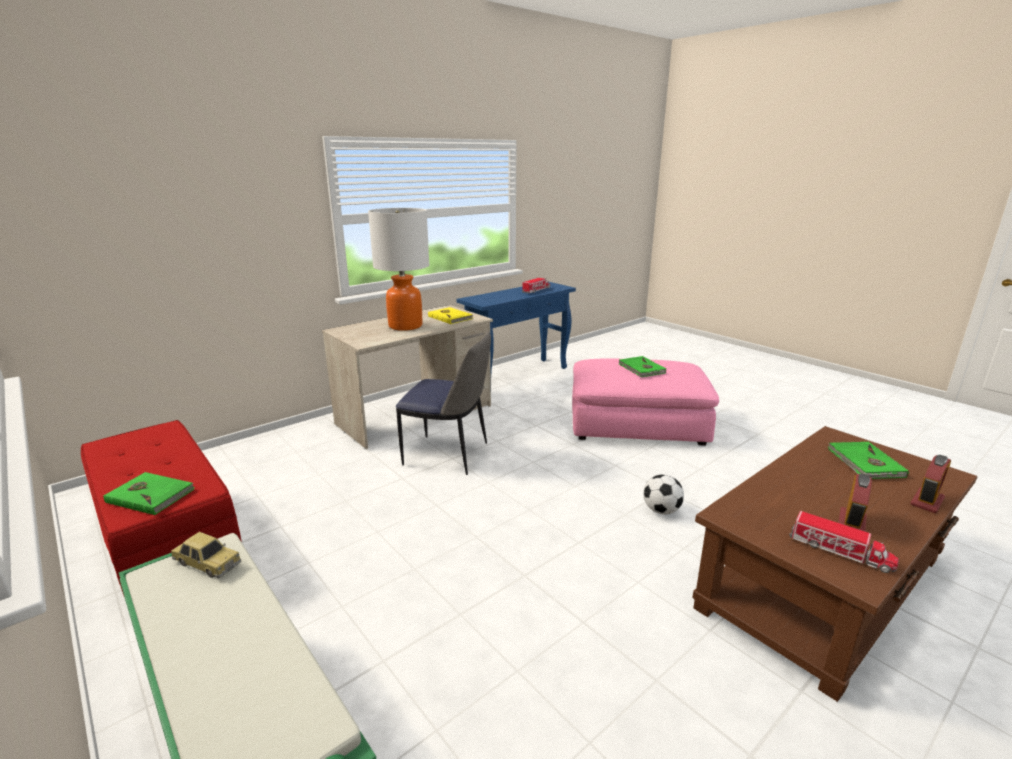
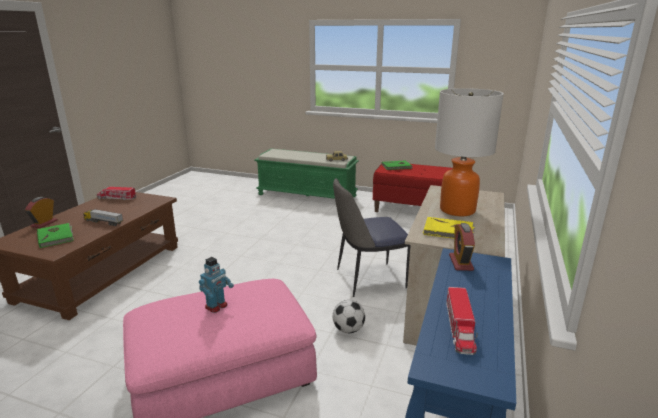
camera: 150 degrees right, 0 degrees up
(641, 369) = (216, 306): green book -> toy robot
(661, 510) = (192, 284): football -> football (348, 329)
(809, 476) = (104, 222): none -> toy truck
(851, 523) = (101, 207): alarm clock -> alarm clock (460, 262)

